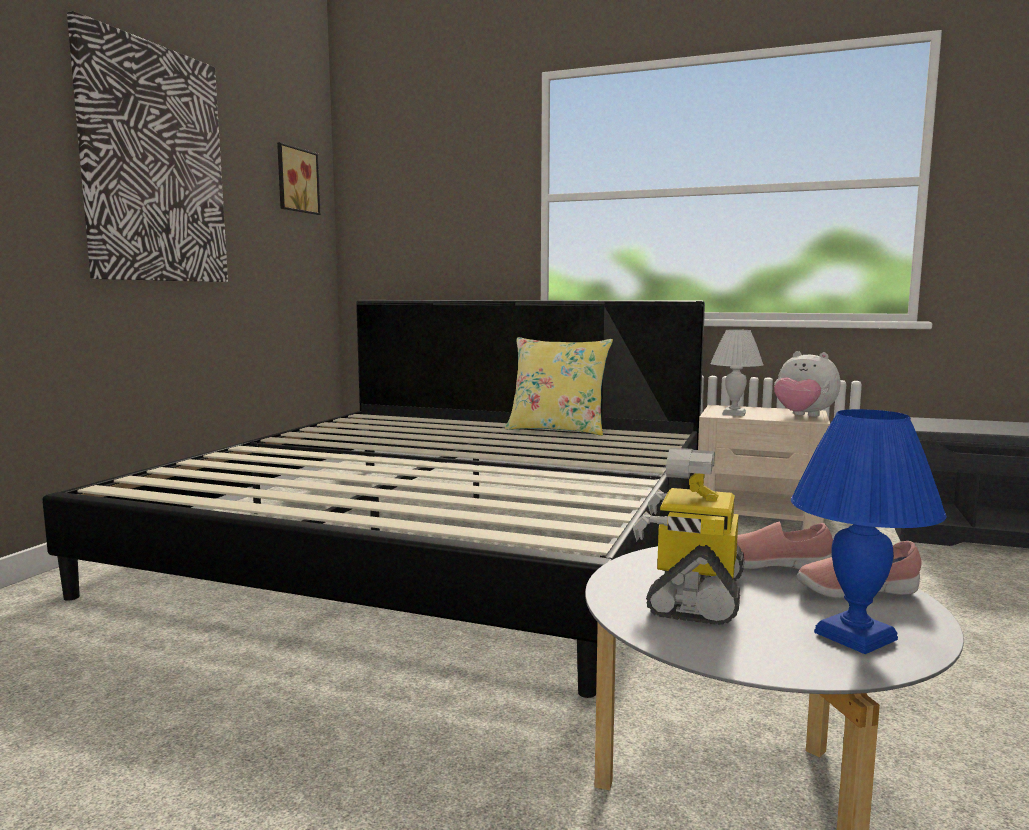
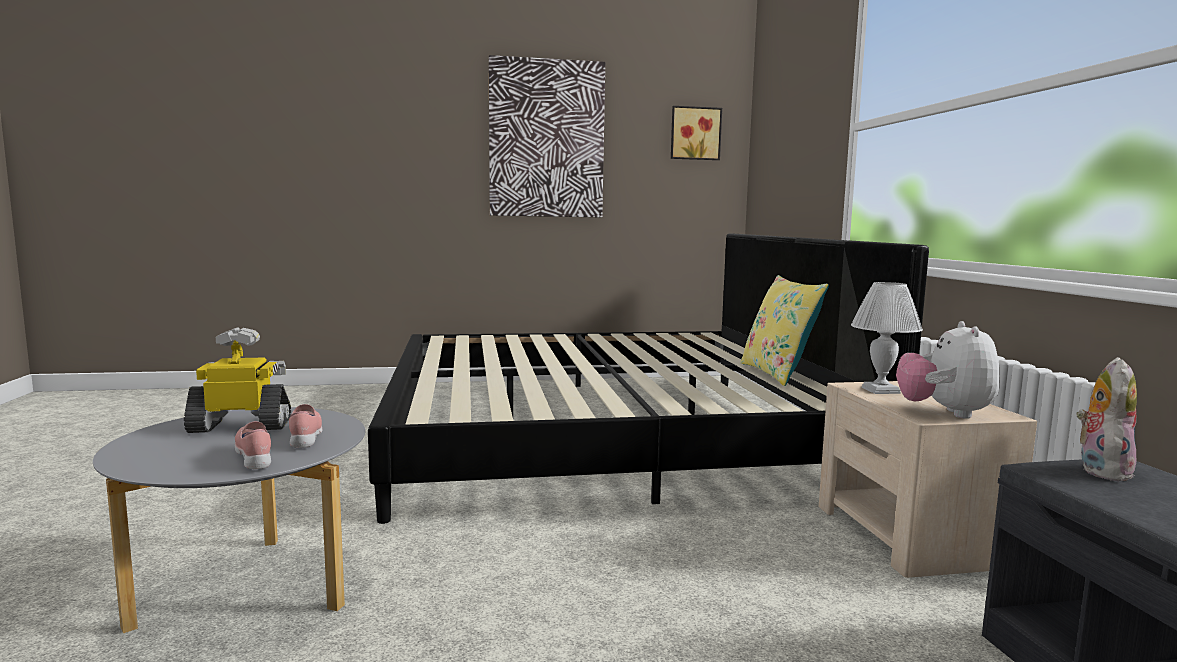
camera: 60 degrees right, 0 degrees up
(853, 635) = (171, 458): blue table lamp -> none
(922, 422) = (1100, 470): none -> plush toy

